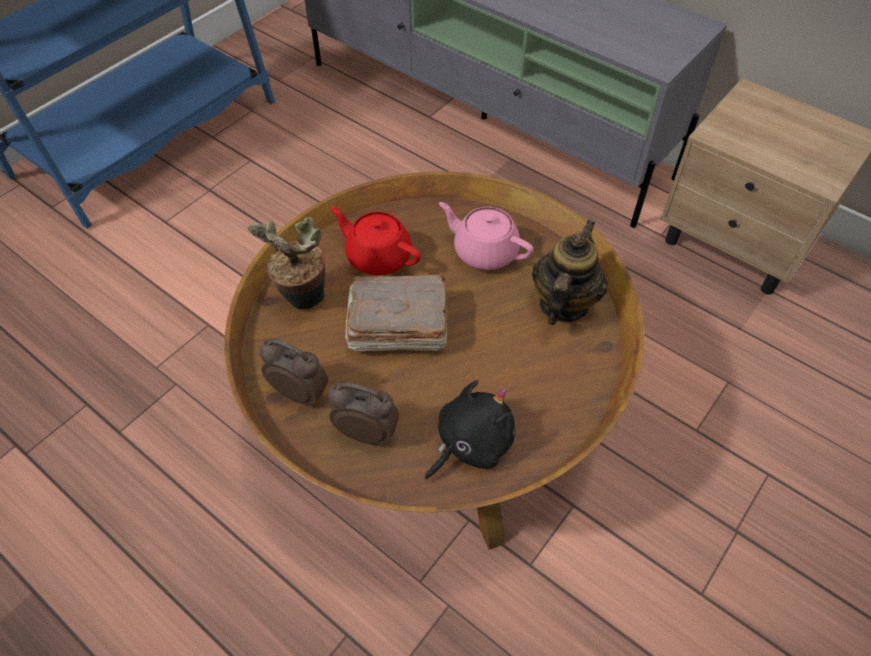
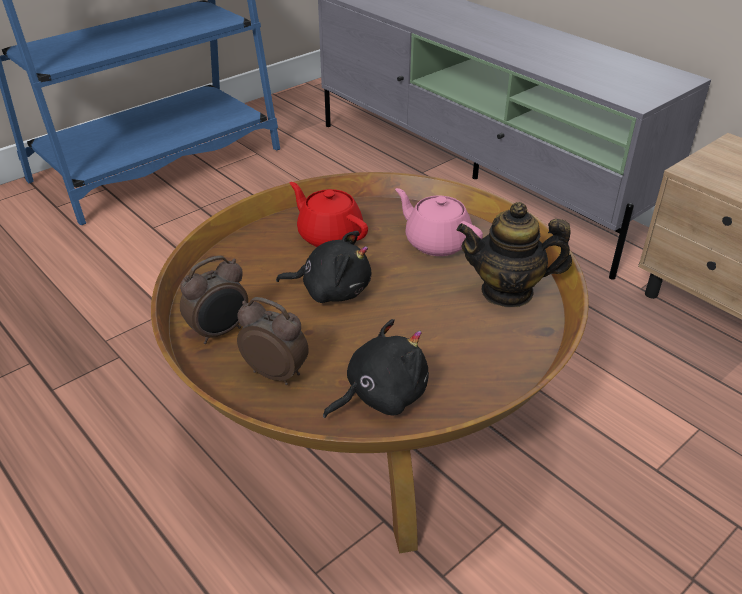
camera: 10 degrees right, 15 degrees down
(301, 392) = (220, 332): alarm clock -> alarm clock turned 105 degrees clockwise
(302, 299) = (246, 260): potted plant -> none
(396, 325) = (332, 290): brown book -> black plush toy
(562, 304) = (507, 291): teapot -> teapot turned 120 degrees counterclockwise

